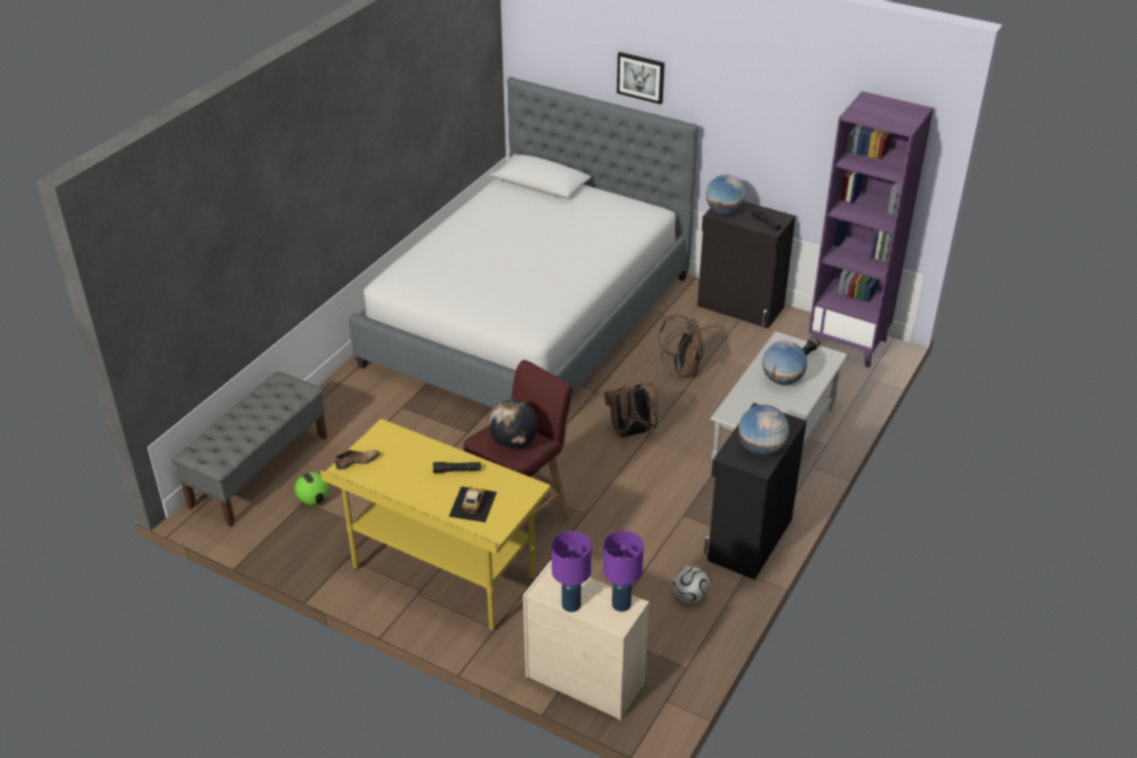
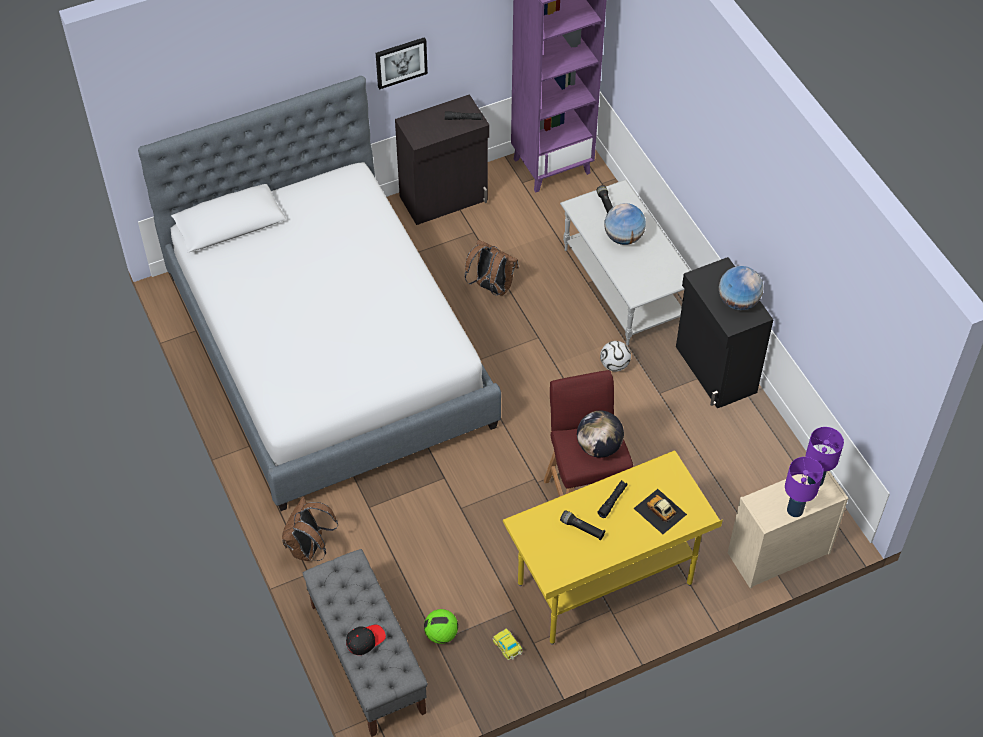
camera: 55 degrees left, 15 degrees up
(234, 426) = (365, 640): none -> black cap
(331, 544) = (508, 646): none -> toy car
(356, 462) = (548, 564): shoe -> none
(411, 465) = (582, 528): none -> black flashlight
(631, 432) = (539, 368): brown backpack -> brown backpack (309, 548)
(641, 77) = (287, 66): picture -> picture (401, 62)
(690, 596) = (745, 441): football -> football (614, 365)
(723, 211) = (420, 133): globe -> none

